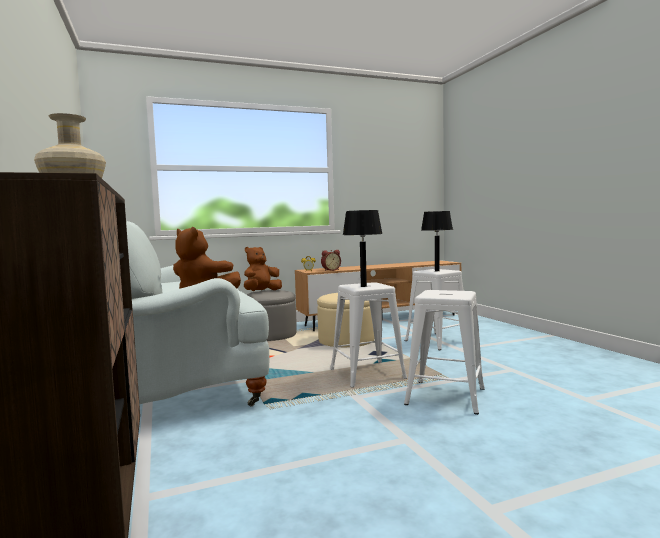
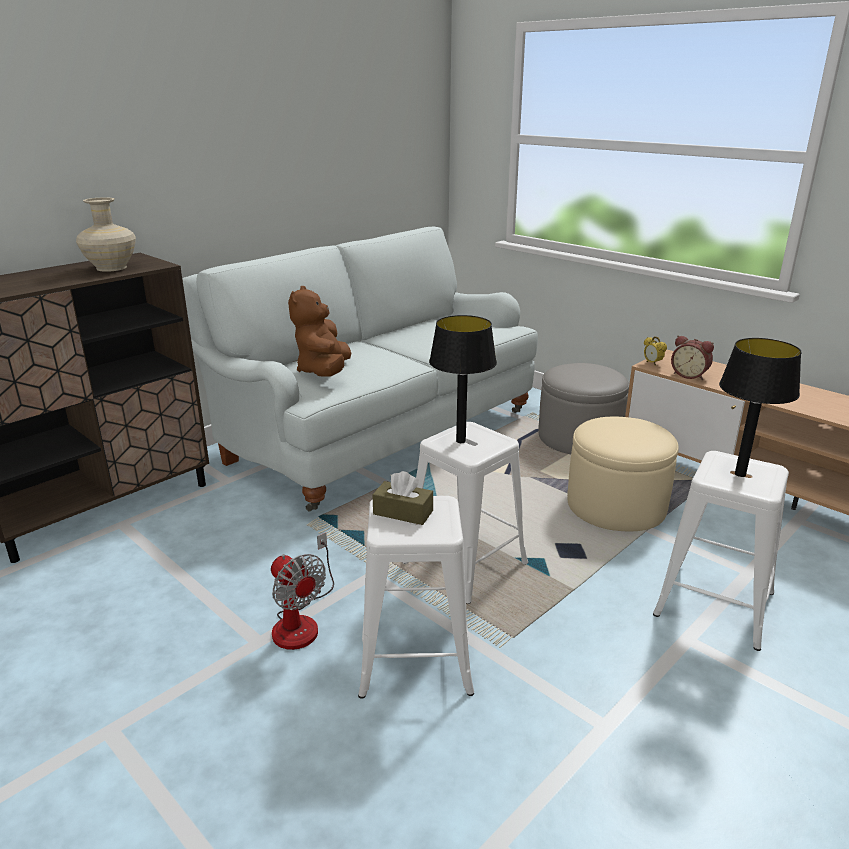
camera: 65 degrees right, 20 degrees up
(261, 292) = (582, 369): brown plush toy -> none
(392, 422) = (301, 621): none -> fan
(439, 294) = (403, 512): none -> brown tissue box

